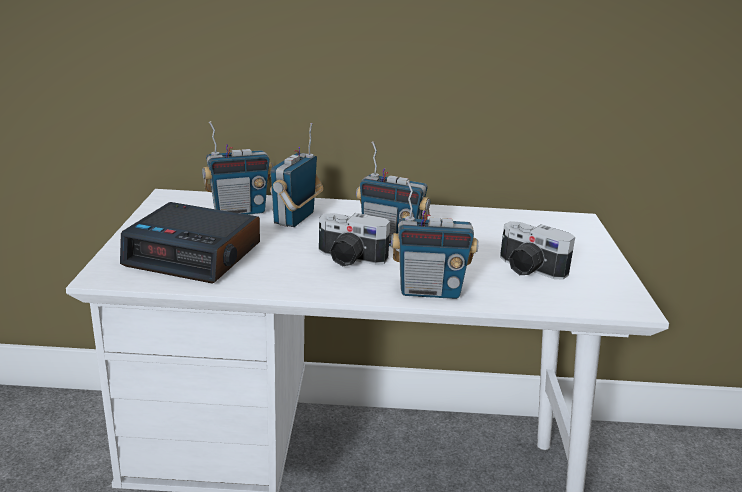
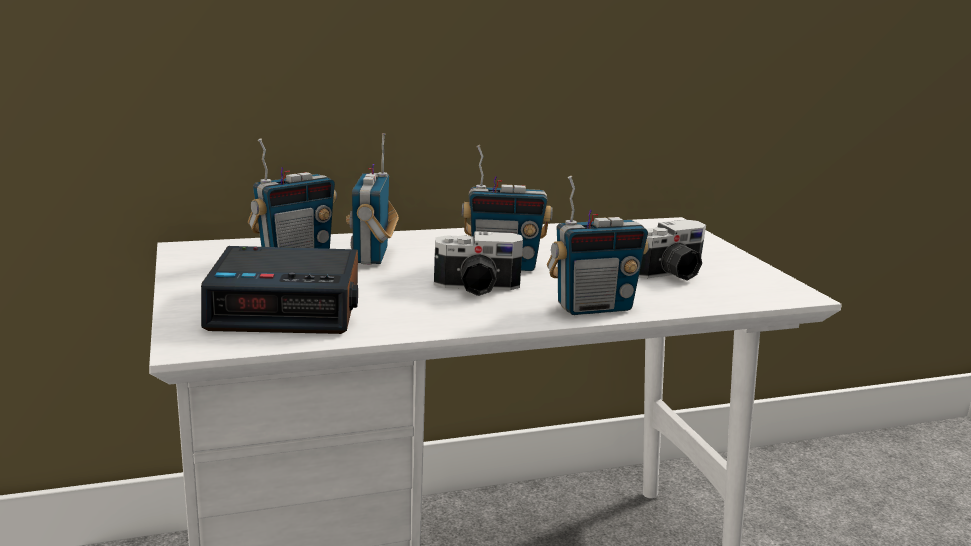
camera: 20 degrees left, 5 degrees down
(528, 269) = (670, 274): camera -> camera turned 45 degrees counterclockwise

